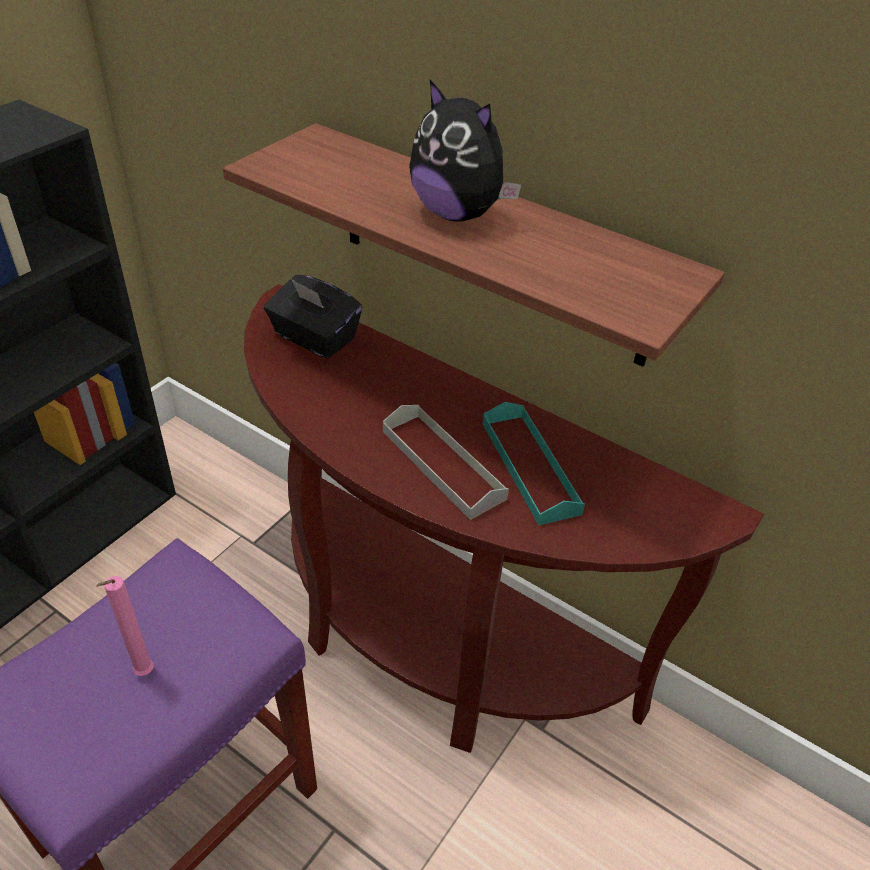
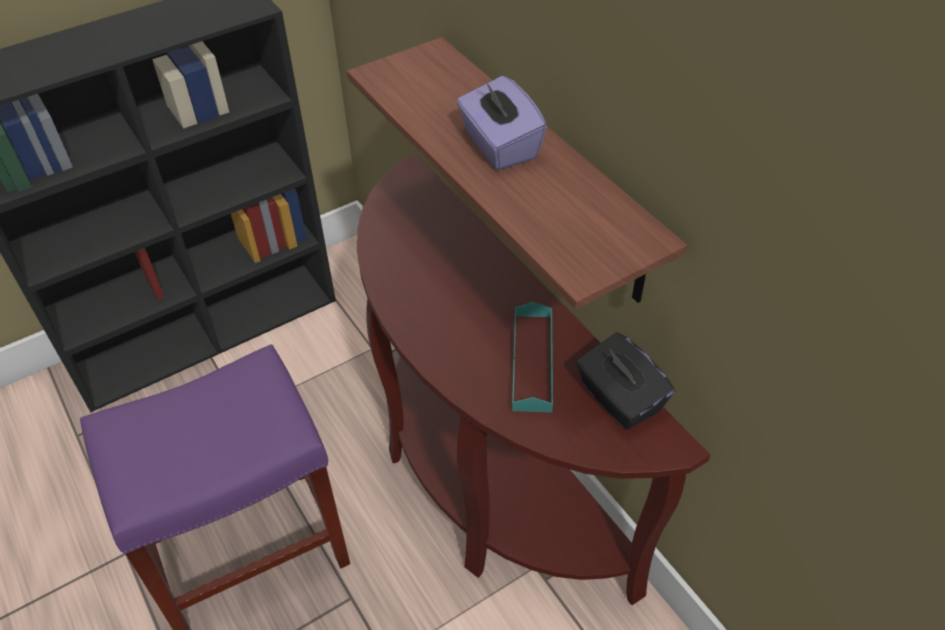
camera: 25 degrees right, 5 degrees up
(142, 674) = (206, 437): pink candle -> none
(314, 338) = (420, 209): black tissue box -> black tissue box (619, 399)
(442, 464) = (464, 341): grey tray -> none
(458, 214) = (499, 146): plush toy -> purple tissue box

